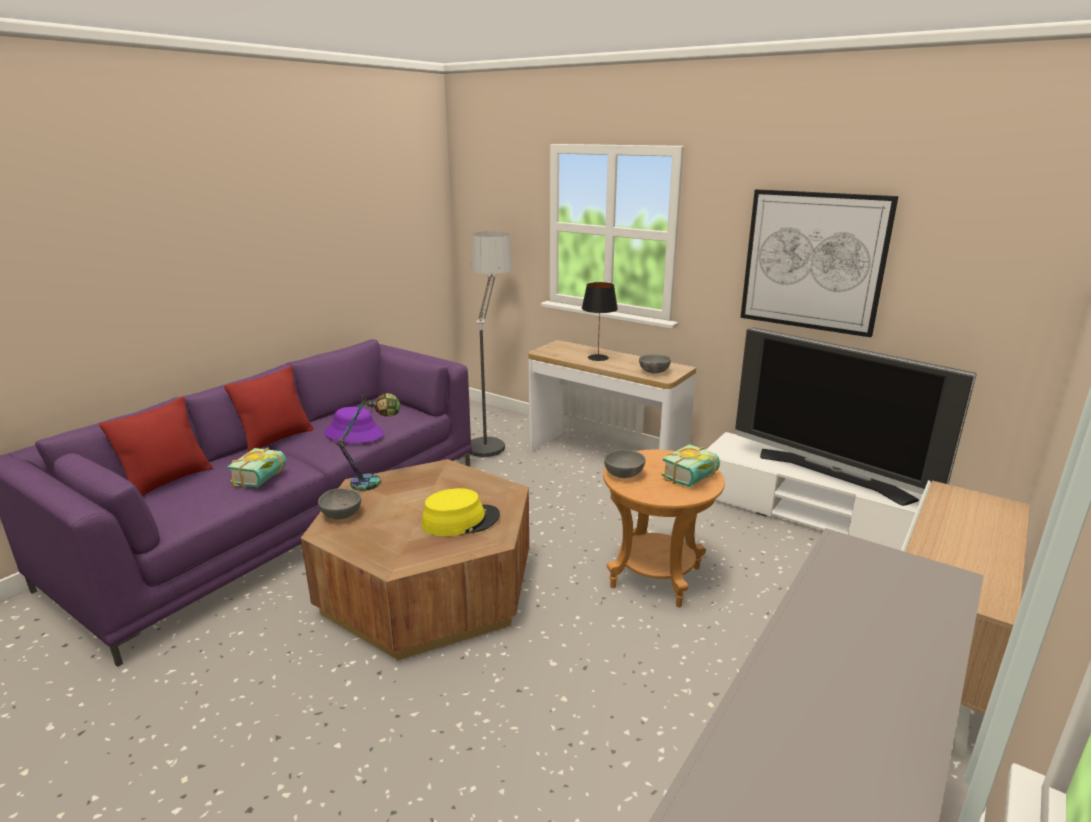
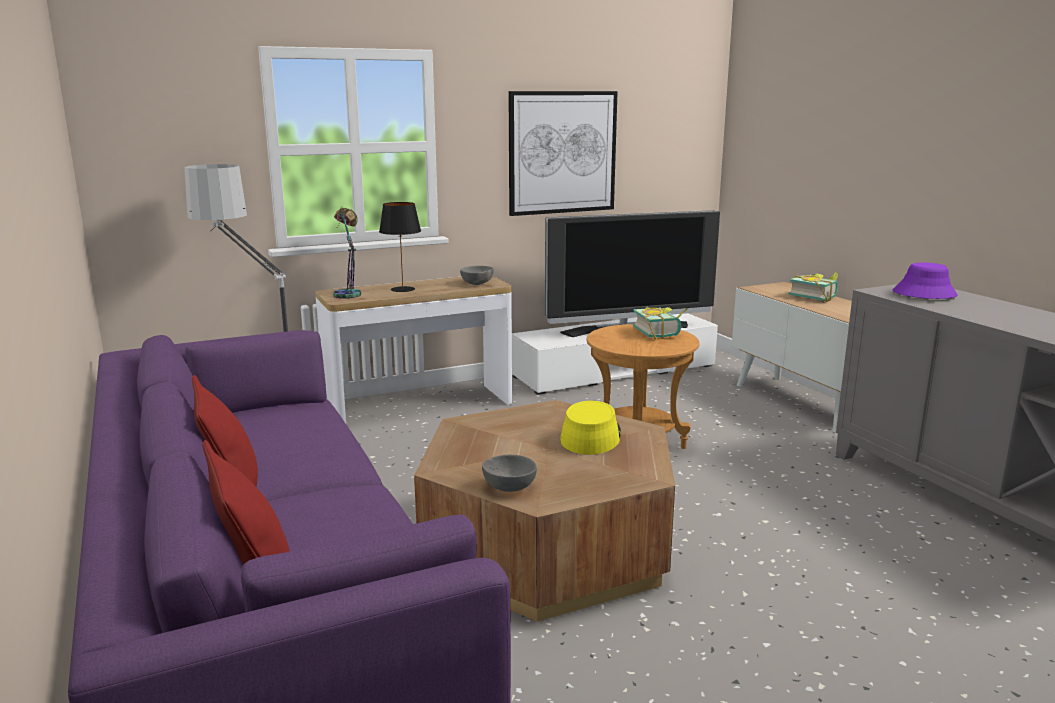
camera: 60 degrees left, 5 degrees down
(264, 479) = (367, 510): book -> book (814, 297)
(354, 433) = (310, 443): purple hat -> purple hat (924, 294)
(374, 481) = (446, 460): table lamp -> table lamp (349, 293)
(624, 475) = (629, 348): grey bowl -> none

